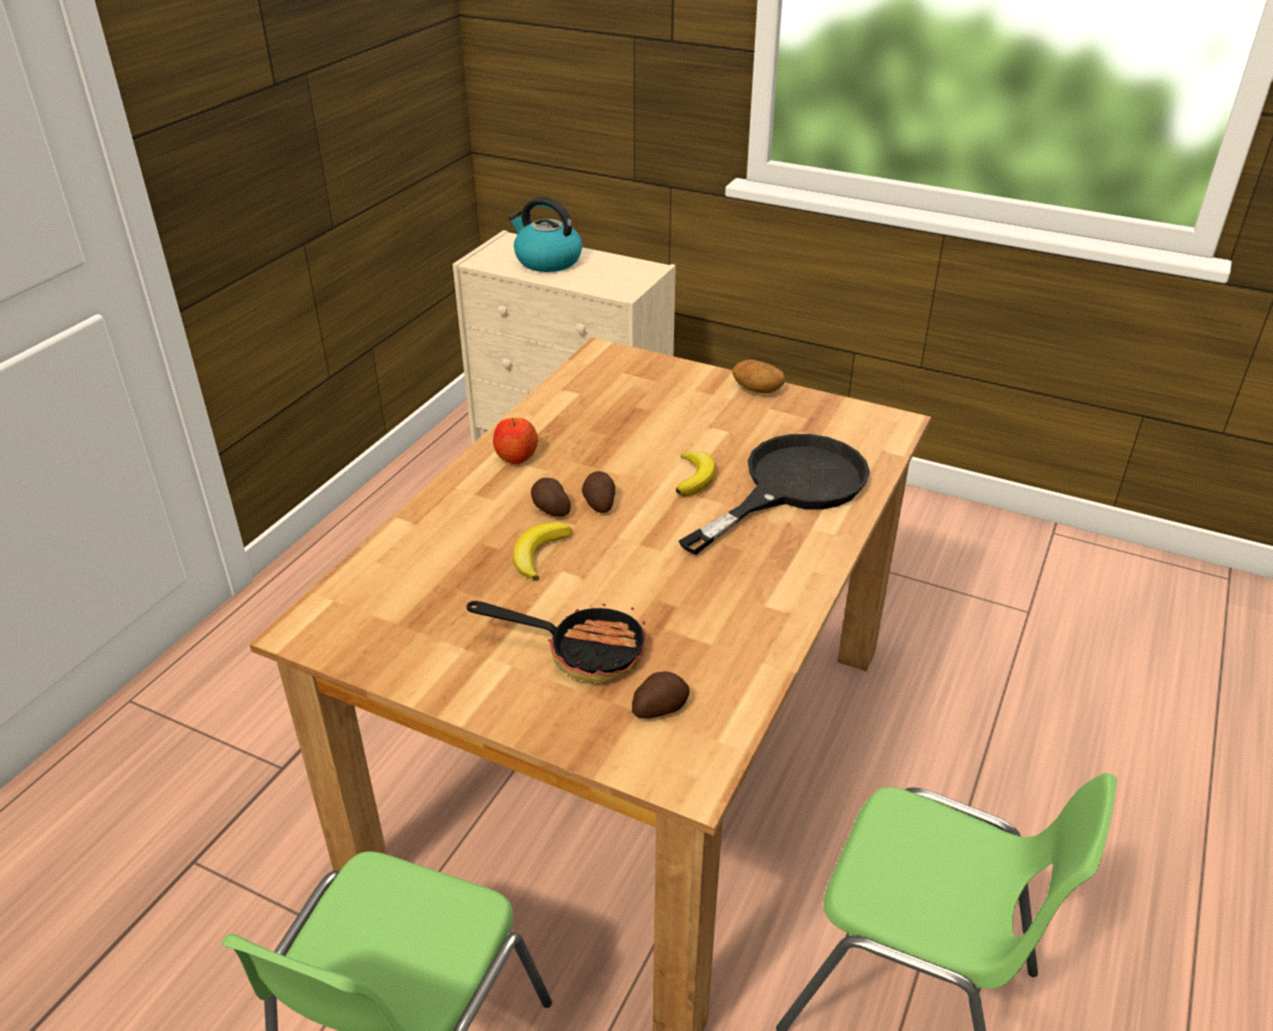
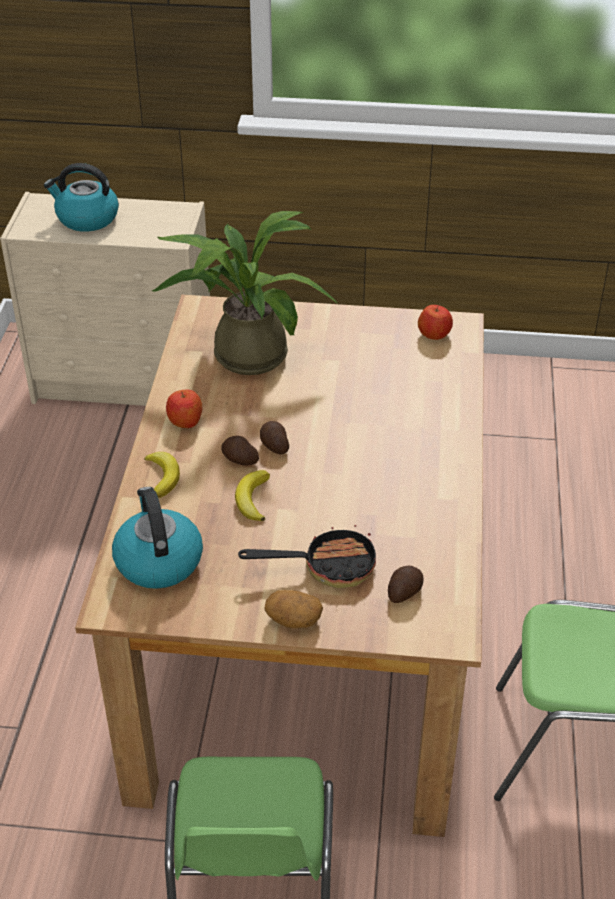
camera: 20 degrees left, 5 degrees up
(388, 594) = (158, 560): none -> kettle
(624, 402) = (243, 352): none -> potted plant
(695, 477) = (335, 406): banana -> banana (163, 476)
(756, 389) = (342, 316): potato -> potato (293, 619)
(790, 487) = (410, 398): black frying pan -> none
(858, 426) = (434, 334): none -> apple

